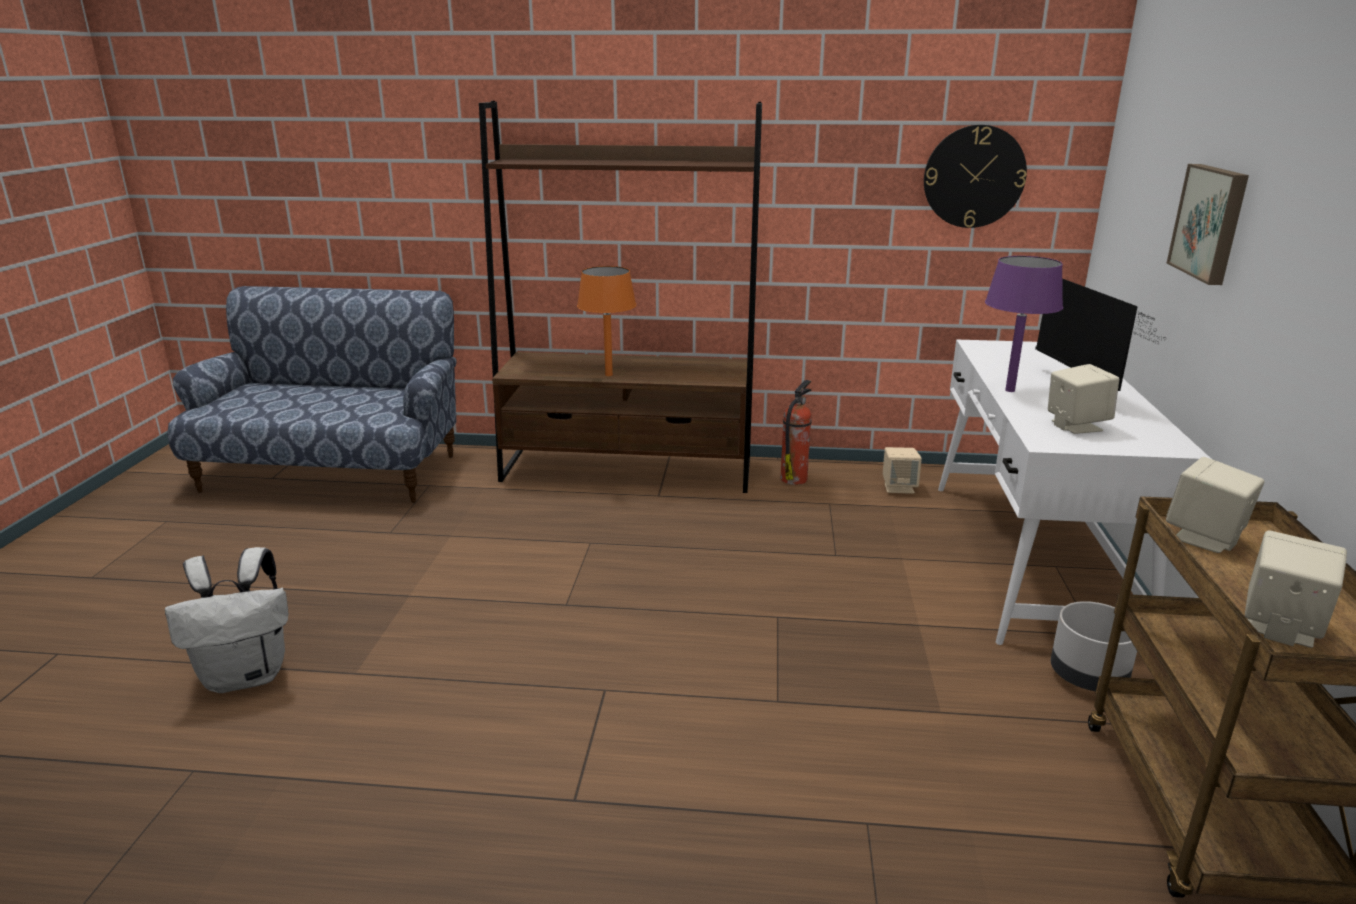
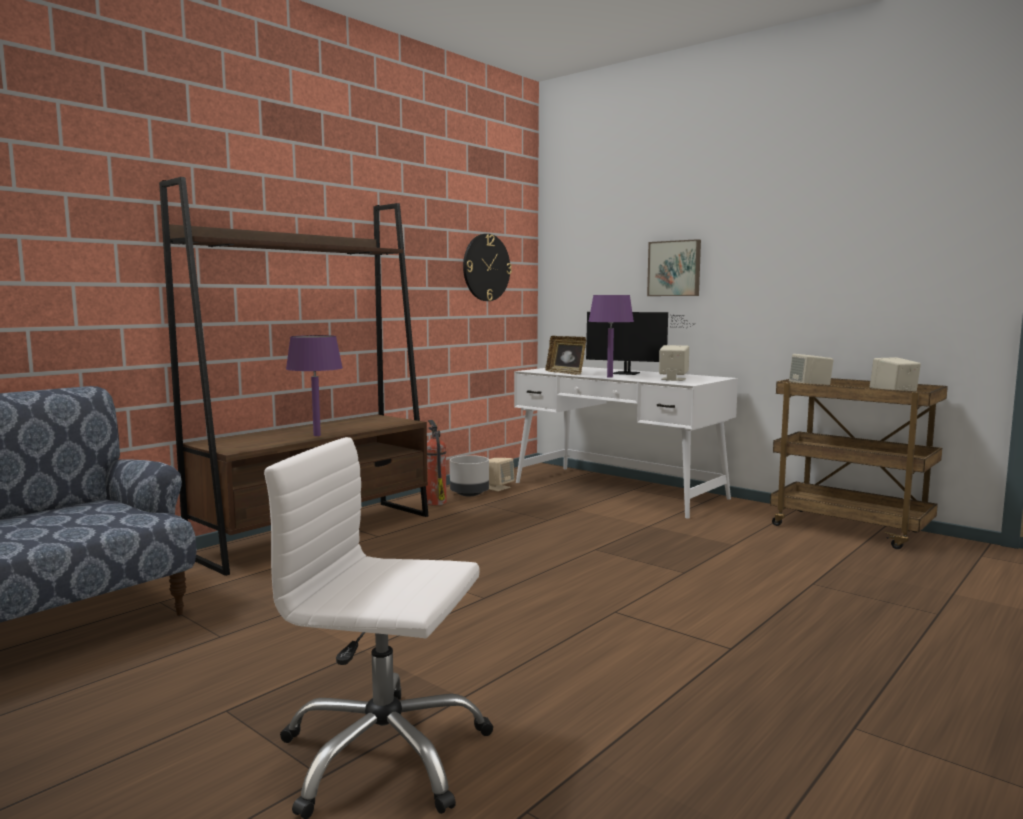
camera: 55 degrees left, 15 degrees down
(248, 675) = (383, 755): white backpack -> white office chair
(608, 375) = (316, 435): orange table lamp -> purple table lamp
(997, 363) = (566, 373): none -> picture frame
(1087, 678) = (736, 514): grey planter -> grey planter (469, 494)

